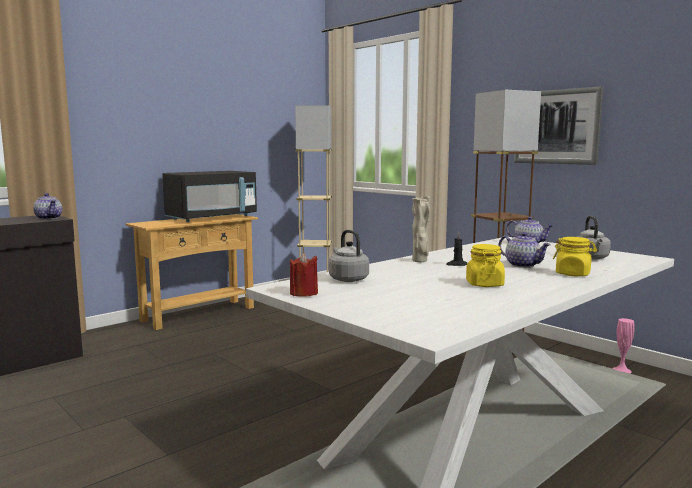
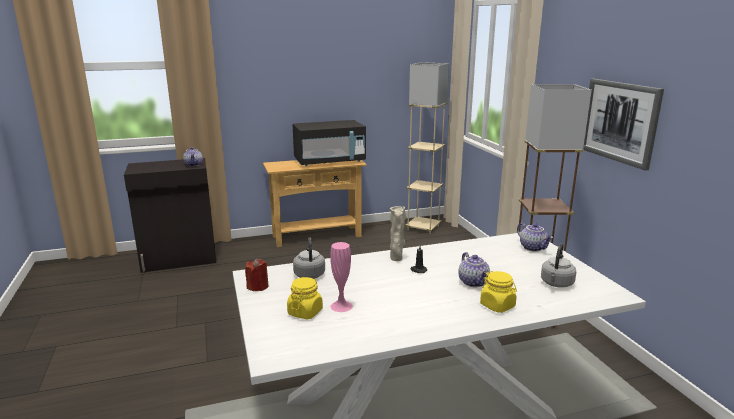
camera: 25 degrees right, 10 degrees up
(484, 284) = (399, 304): yellow jar -> yellow jar (305, 312)
(621, 370) = (627, 379): pink vase -> pink vase (341, 306)

